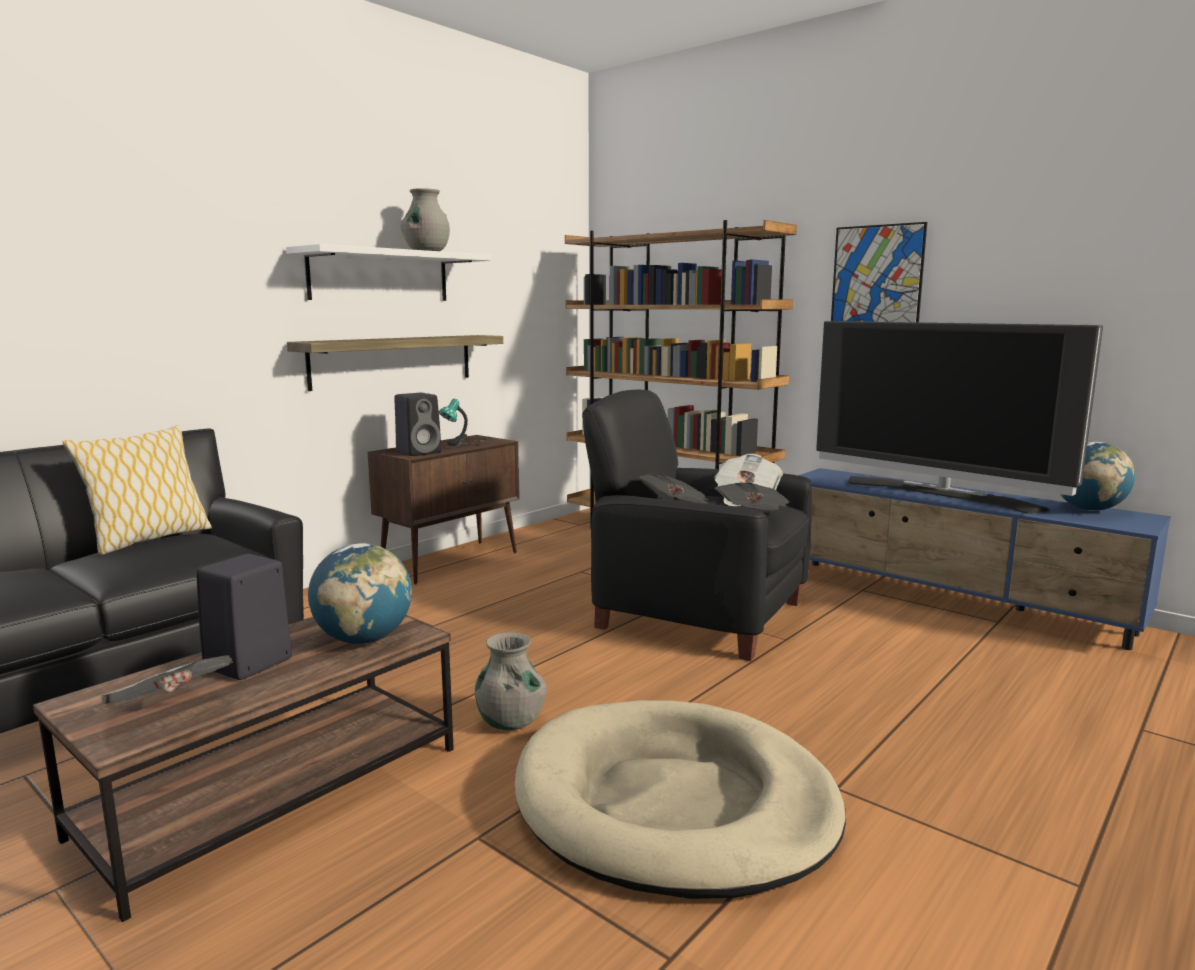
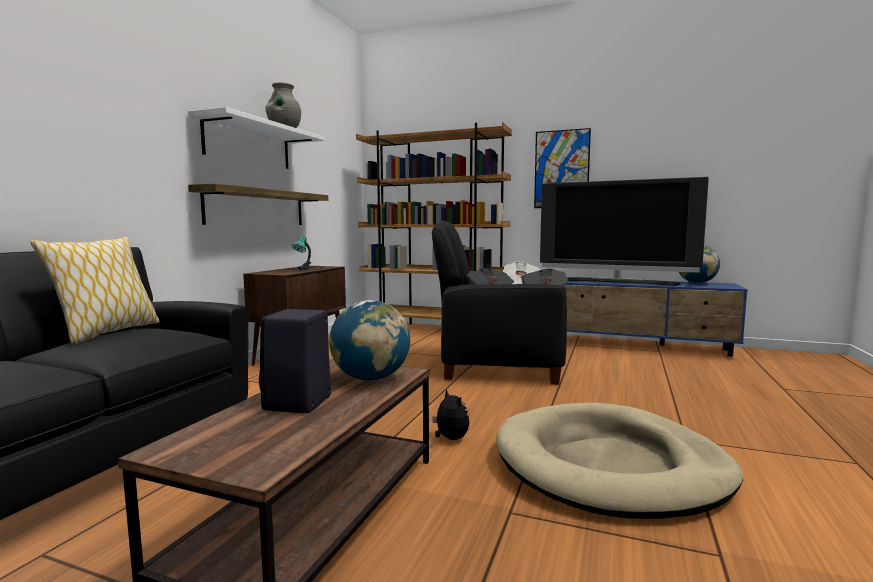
camera: 20 degrees left, 5 degrees down
(172, 711) = (277, 441): newspaper -> none
(419, 452) = (285, 272): black speaker -> none
(510, 722) = (450, 438): grey vase -> plush toy

